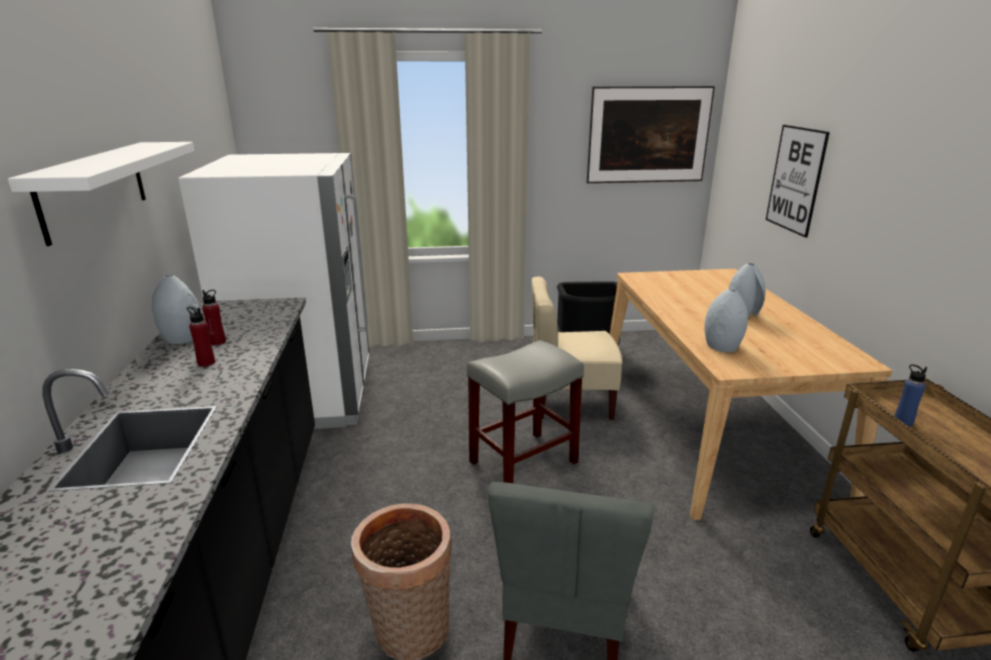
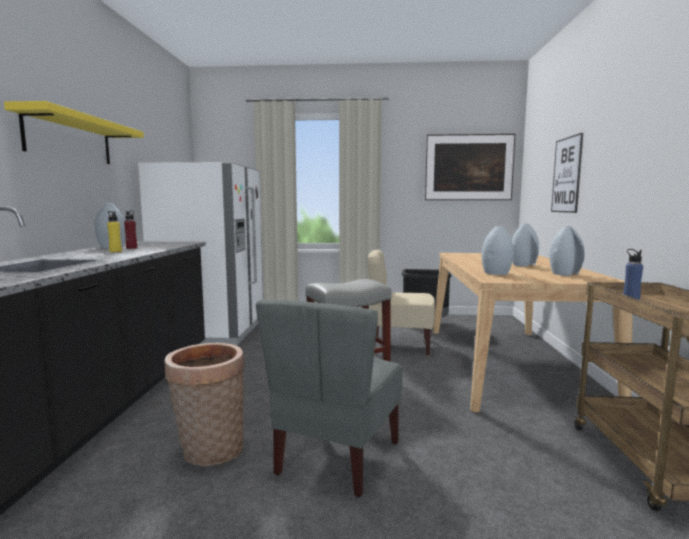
camera: 10 degrees right, 15 degrees down
(94, 188) = (69, 139): white shelf -> yellow shelf
(206, 363) = (115, 251): red bottle -> yellow bottle
(802, 343) = (565, 274): none -> grey vase

